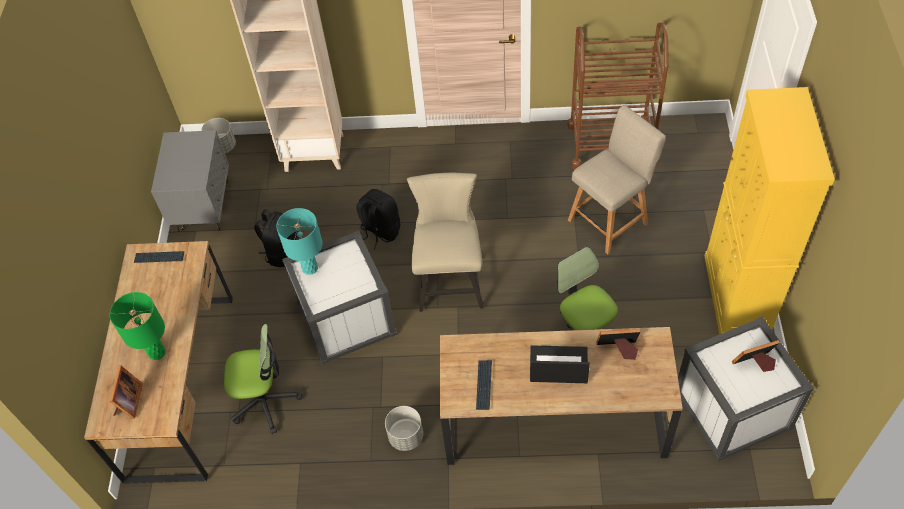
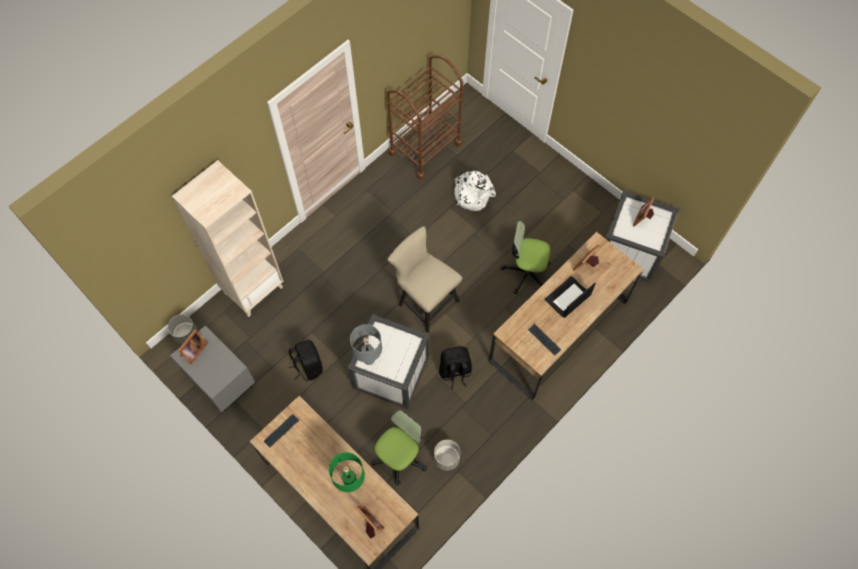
camera: 50 degrees left, 10 degrees up
(183, 143) = (193, 351): none -> picture frame
(310, 268) = (369, 359): turquoise table lamp -> grey table lamp
(380, 231) = (352, 305): black backpack -> black backpack (455, 372)
(405, 436) = (496, 406): grey planter -> grey planter (446, 458)
(610, 220) = (472, 194): beige chair -> white backpack
(736, 295) = (575, 187): yellow cabinet -> none

